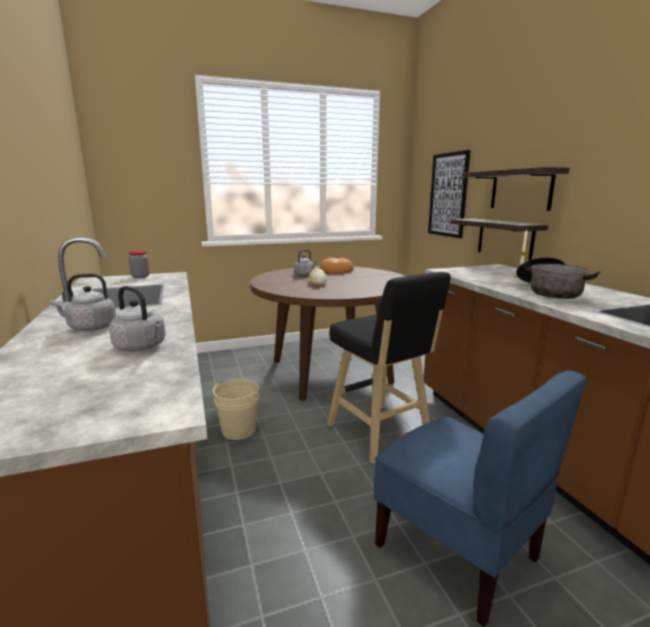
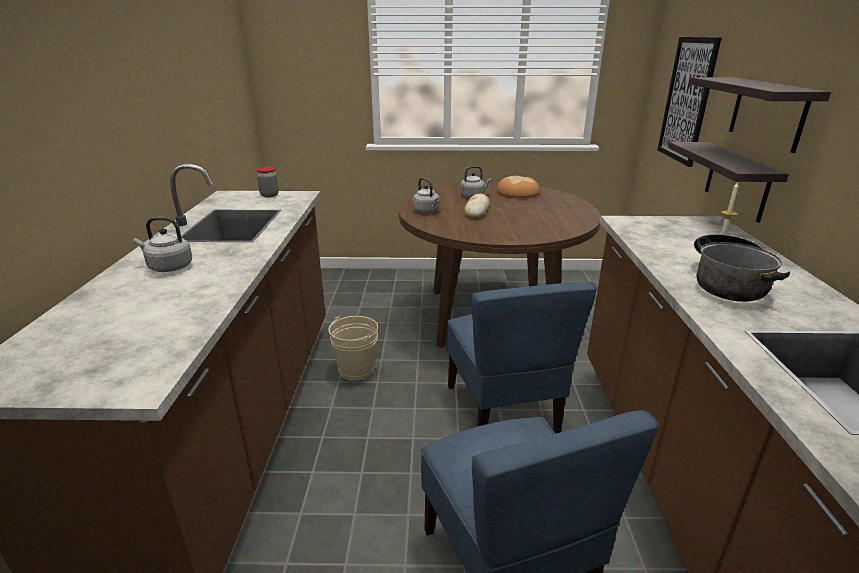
camera: 20 degrees right, 10 degrees up
(142, 347) = (187, 302): grey kettle -> grey kettle (427, 211)
(381, 434) = (503, 408): black stool -> blue chair

